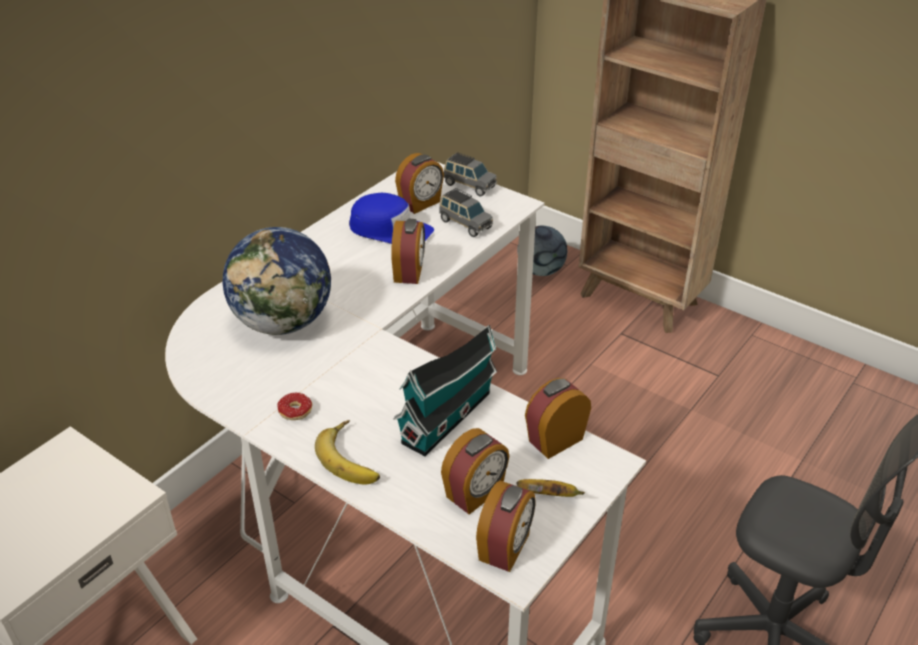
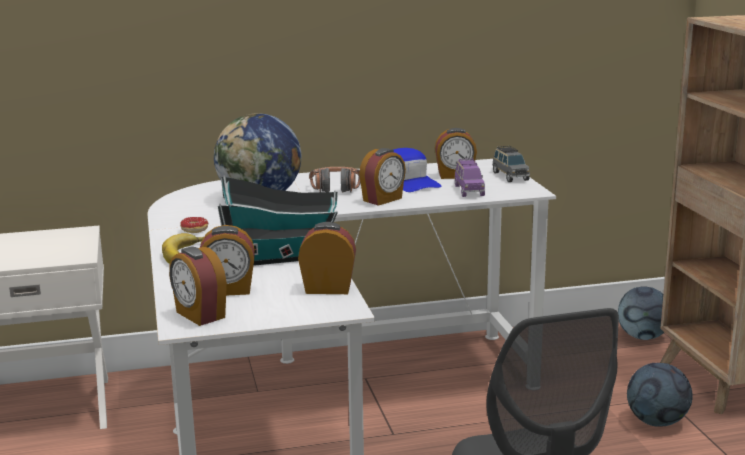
camera: 40 degrees right, 20 degrees down
(336, 271) = (335, 188): none -> headphones
(465, 224) = (469, 190): grey toy car -> purple toy car
(505, 548) = (199, 315): alarm clock -> alarm clock turned 75 degrees clockwise
(549, 495) = (273, 307): banana -> none
(640, 363) = (657, 422): none -> football

